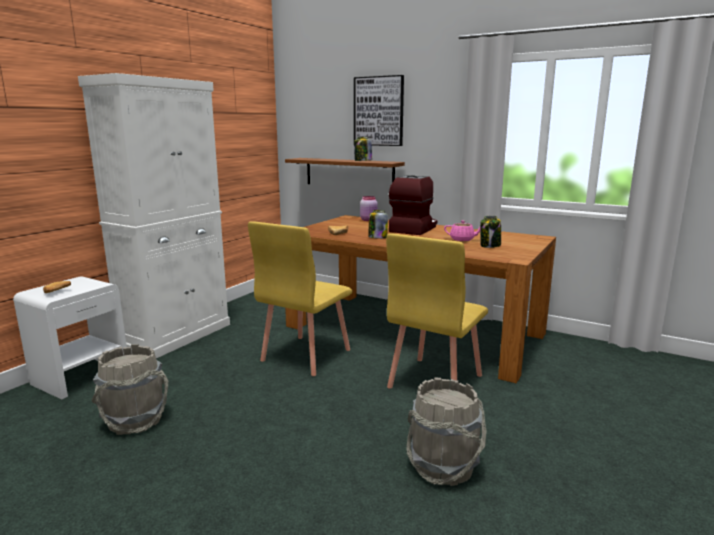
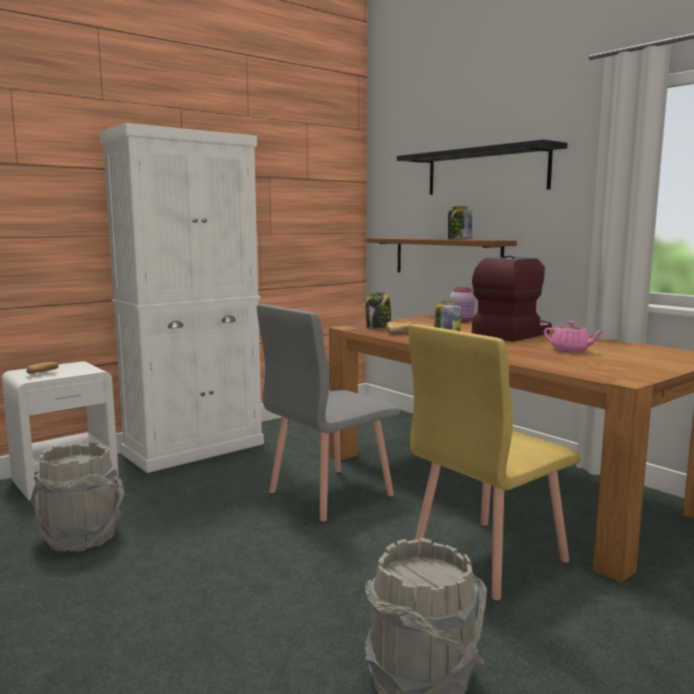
camera: 20 degrees right, 5 degrees down
(305, 355) = (329, 493): yellow chair -> grey chair
(379, 111) = (486, 171): picture -> black shelf
(490, 245) = (605, 360): jar -> jar (378, 327)

